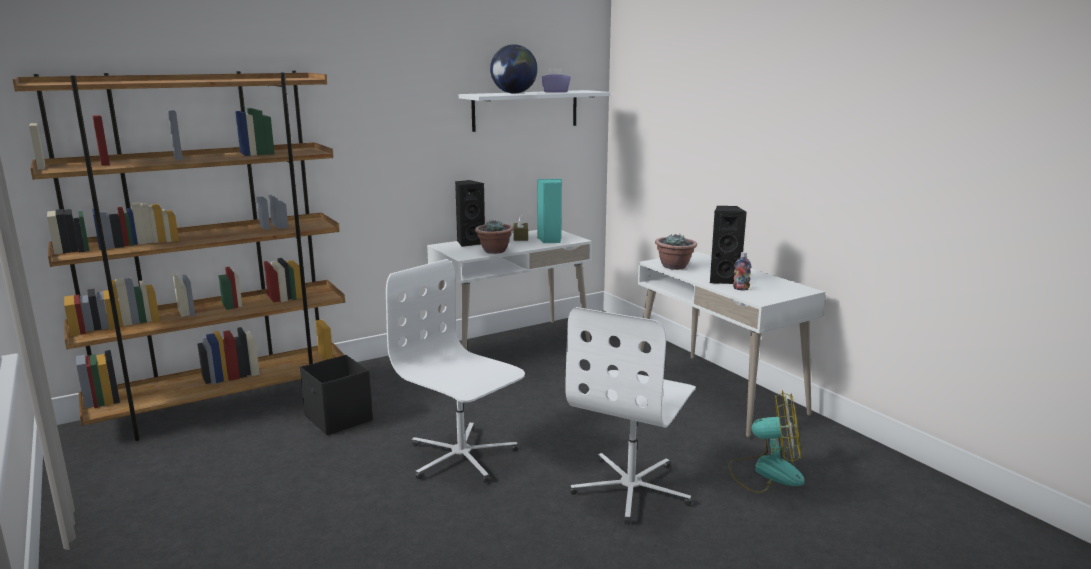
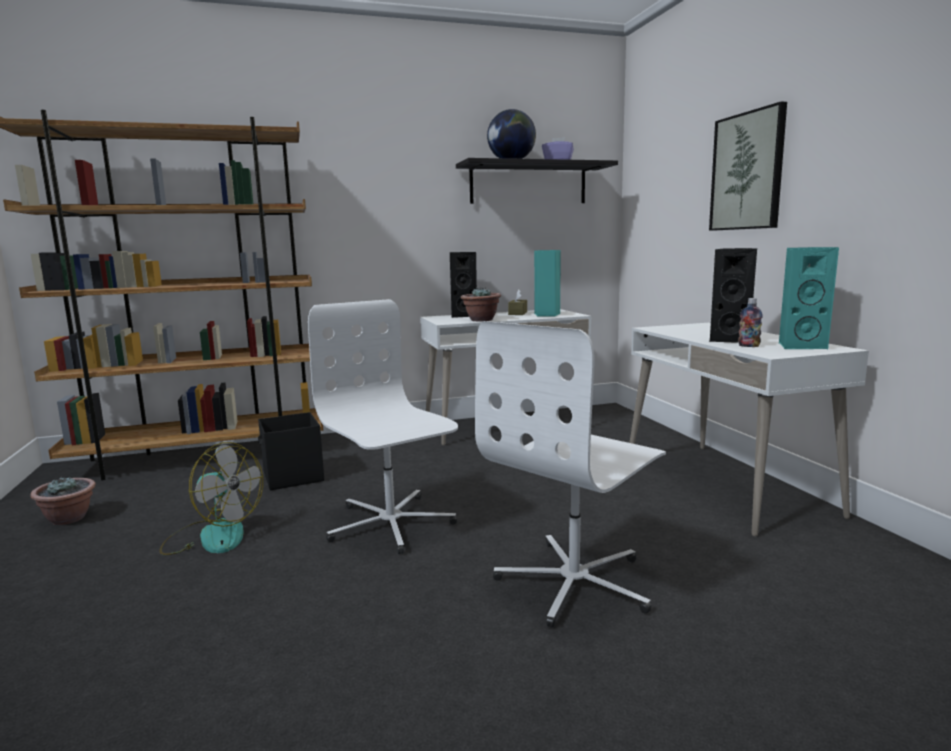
camera: 15 degrees right, 5 degrees down
(525, 110) = (528, 184): white shelf -> black shelf
(674, 266) = (672, 330): potted plant -> potted plant (69, 519)
(731, 129) = (747, 171): none -> picture
(766, 472) = (772, 582): fan -> fan (212, 536)
(777, 288) = (800, 346): none -> turquoise speaker

